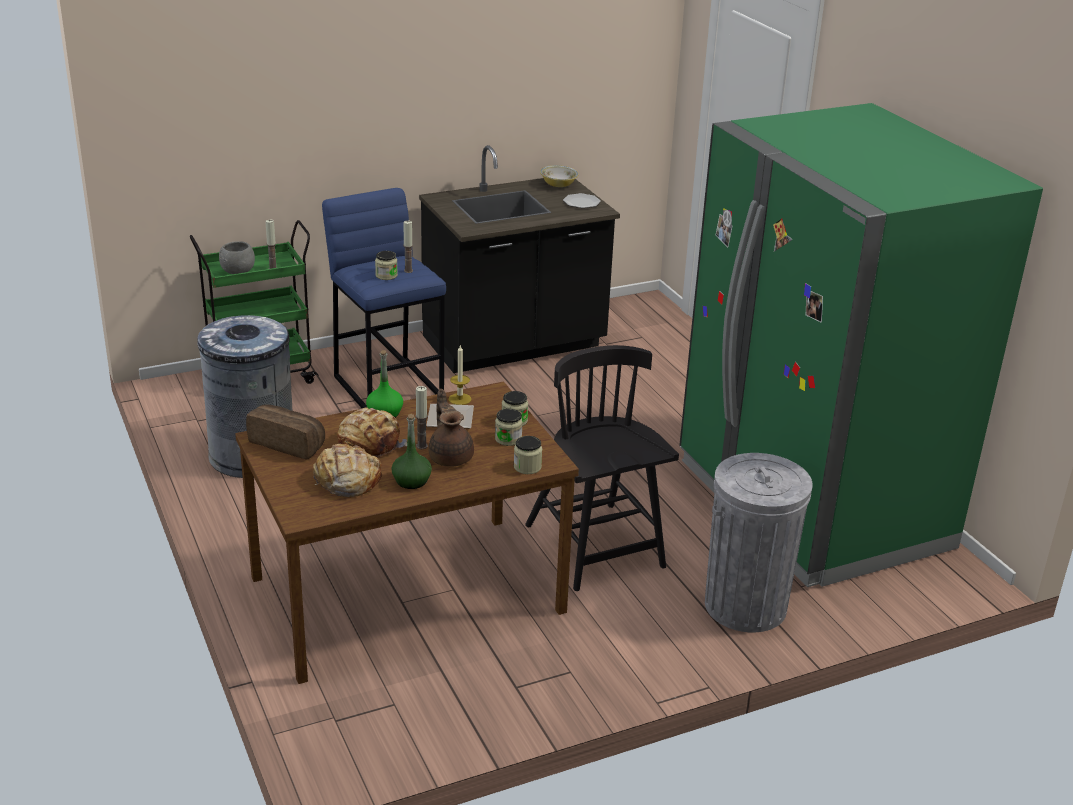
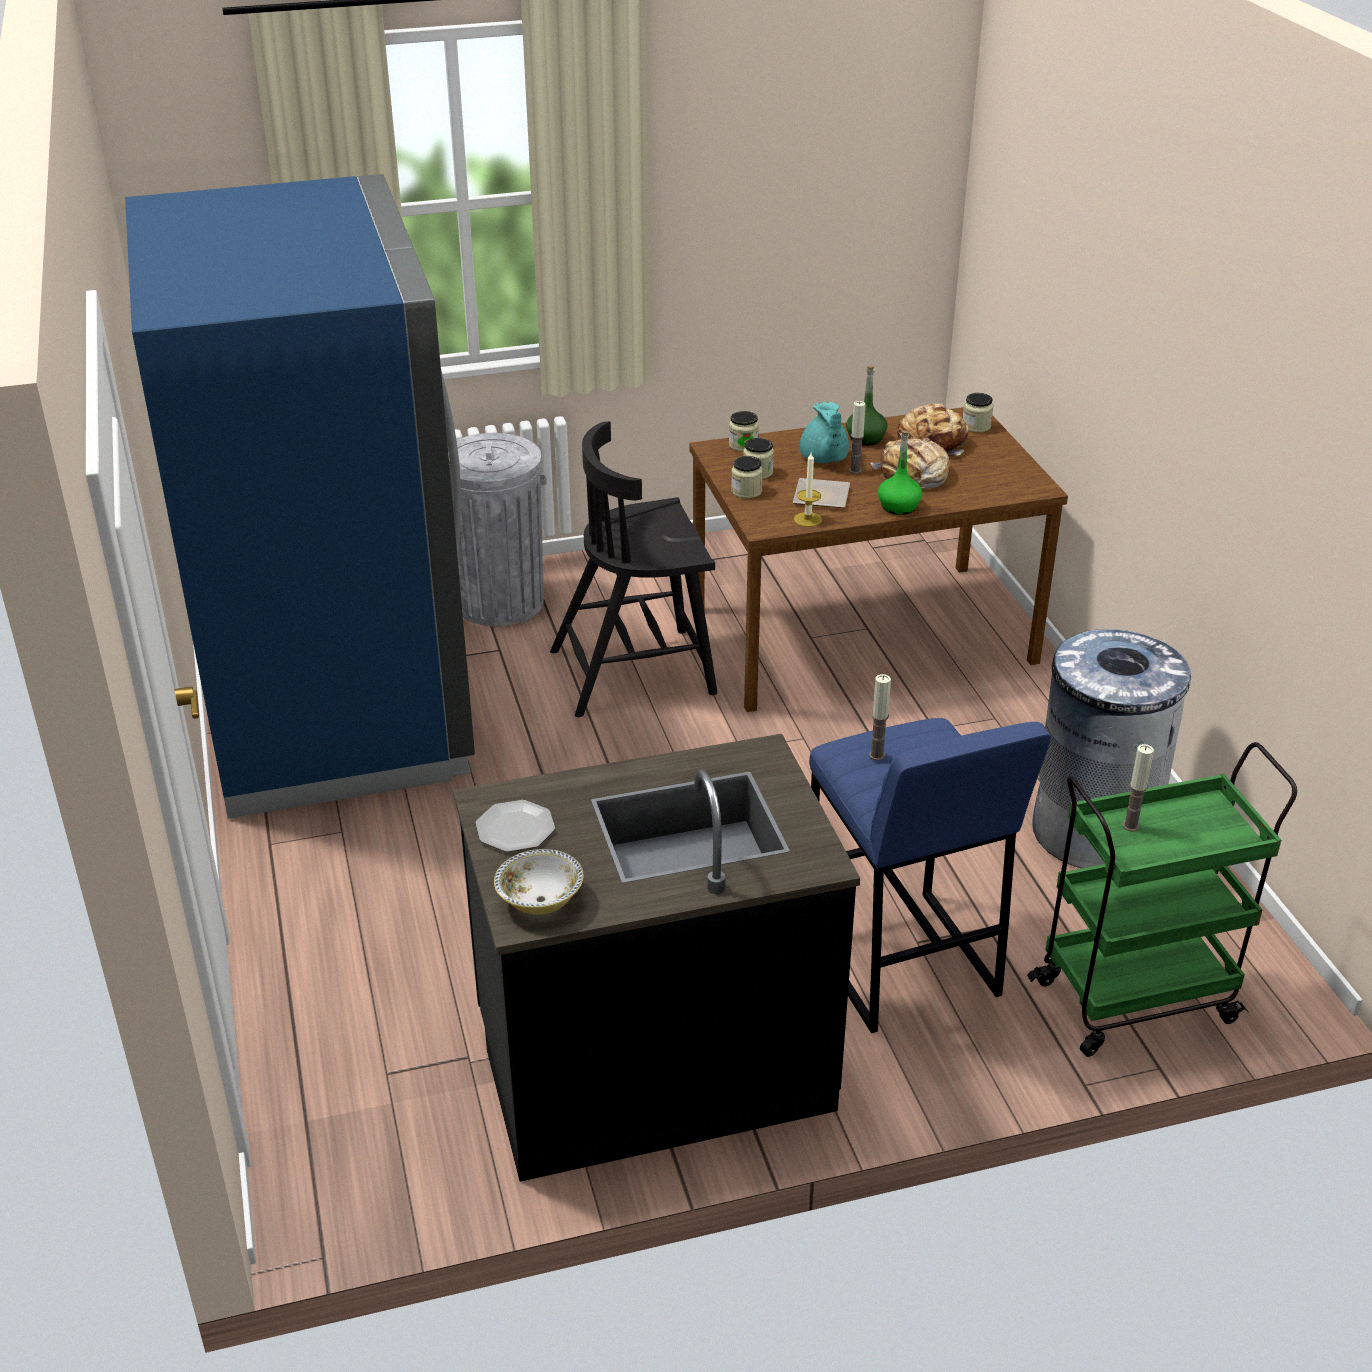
camera: 170 degrees left, 5 degrees up
(238, 272) = (1191, 820): grey bowl -> none
(288, 443) = (1003, 480): bread -> none
(386, 275) = (915, 745): jar -> jar (976, 426)
(450, 456) = (823, 458): brown teapot -> turquoise teapot
(596, 547) = (636, 671): black chair -> black chair turned 90 degrees clockwise
(811, 505) = (337, 705): green fridge -> blue fridge

